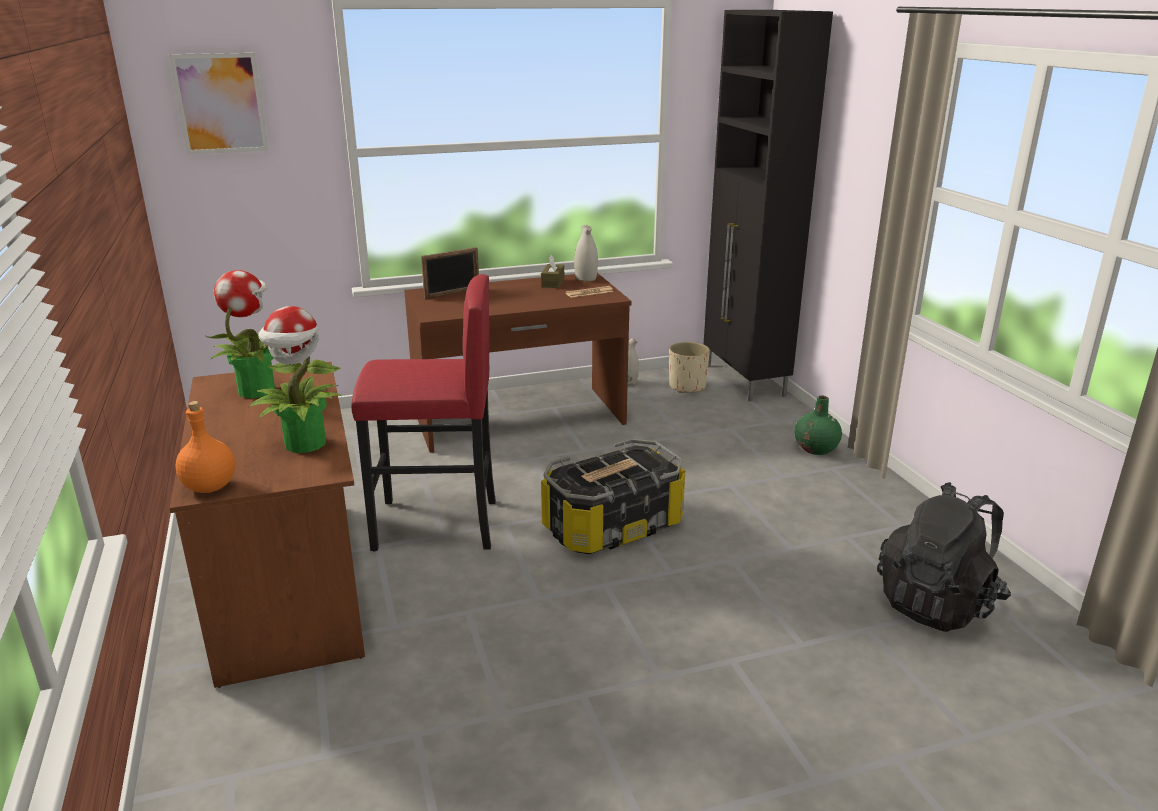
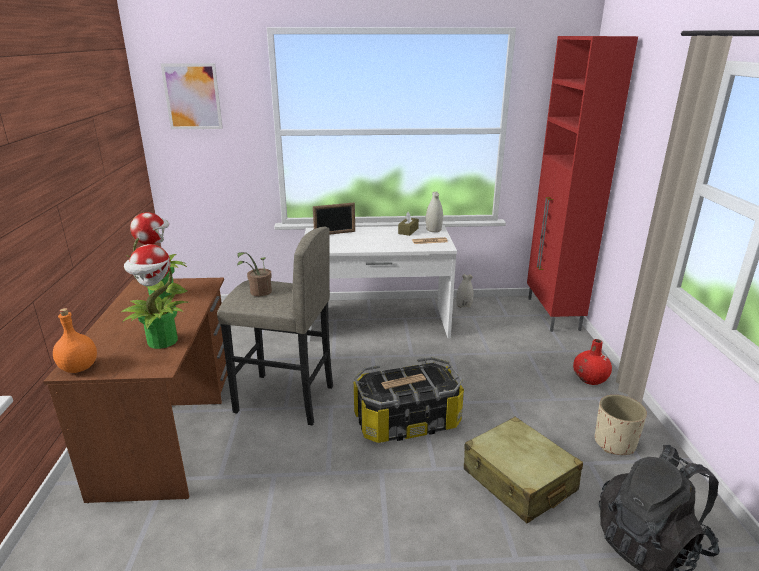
camera: 15 degrees right, 0 degrees up
(402, 373) = (258, 293): none -> potted plant
(436, 525) = (285, 399): red stool -> grey stool
(519, 419) = (377, 324): brown desk -> white desk
(687, 387) = (507, 313): beige planter -> beige planter (615, 443)
(744, 381) = (552, 314): black cabinet -> red cabinet
(774, 567) = (519, 480): none -> beige suitcase
(816, 449) = (590, 379): green vase -> red vase

